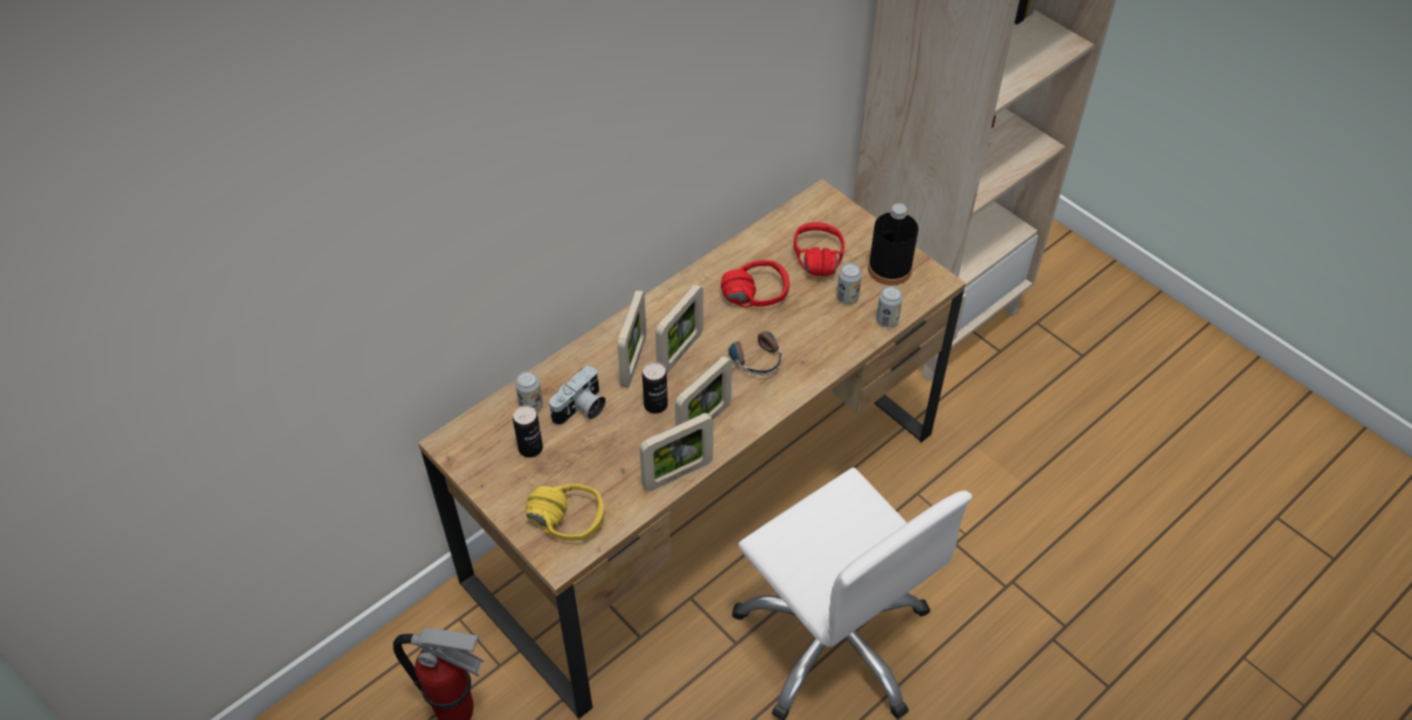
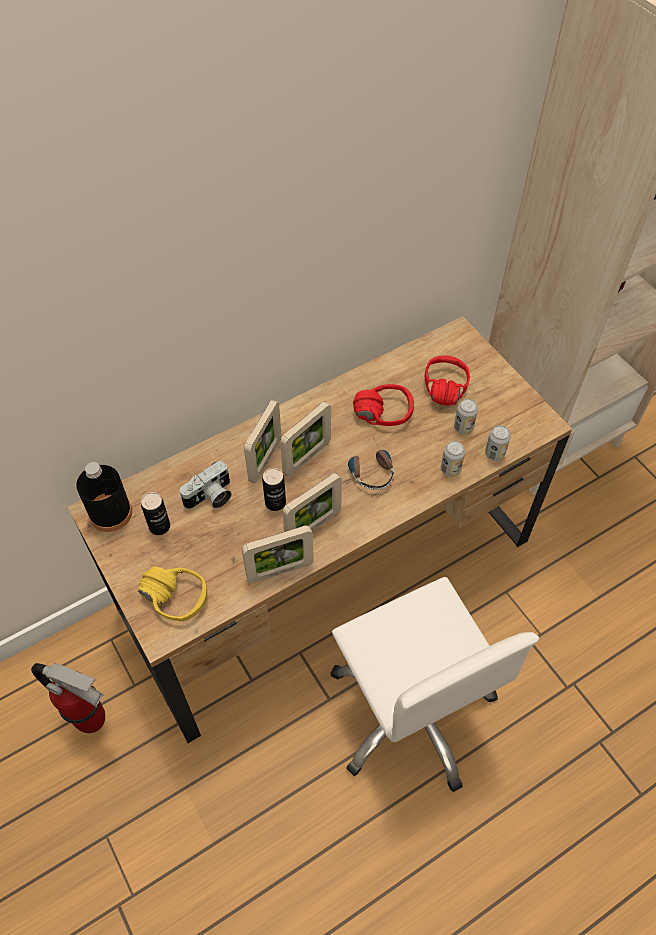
camera: 10 degrees right, 5 degrees up
(531, 406) = (169, 487): can -> can (450, 469)
(889, 269) = (506, 406): black bottle -> black bottle (110, 513)

